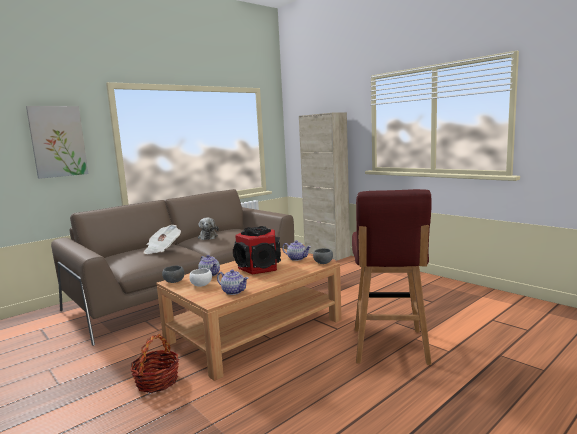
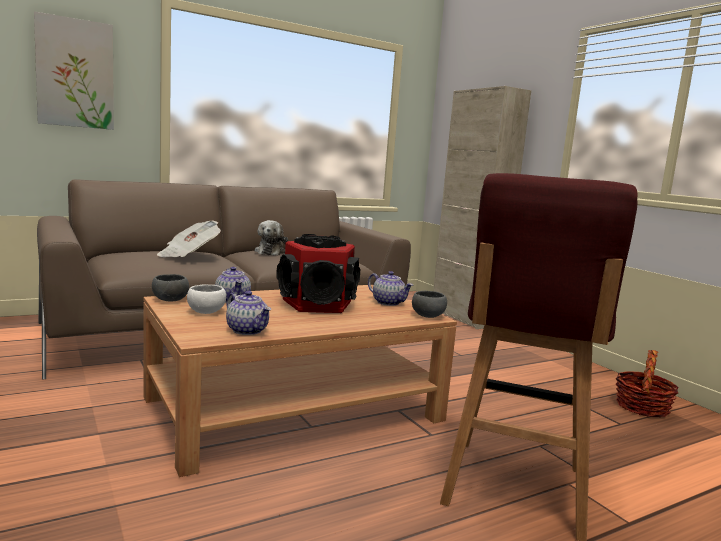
camera: 10 degrees right, 0 degrees up
(157, 381) = (91, 456): basket -> basket (642, 407)

